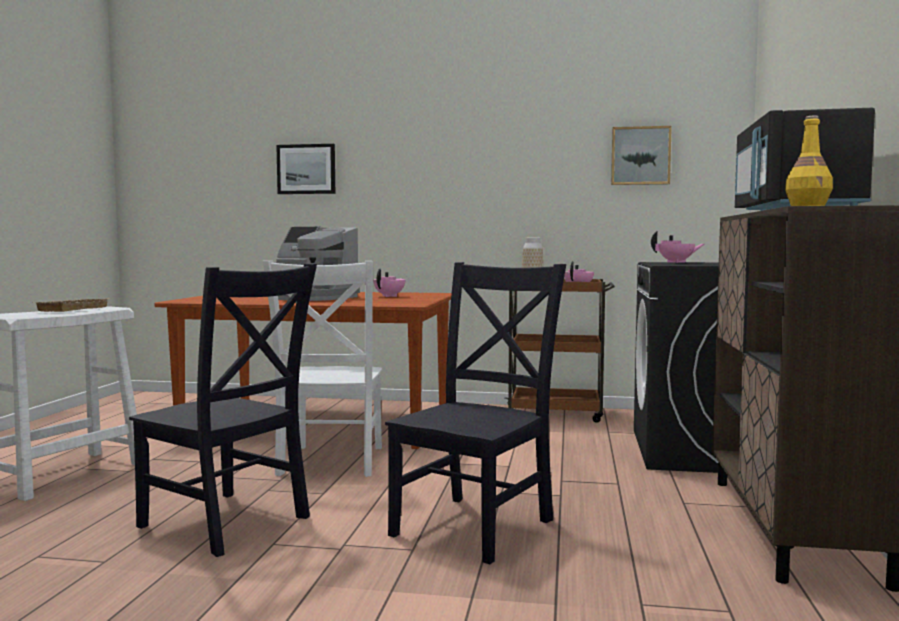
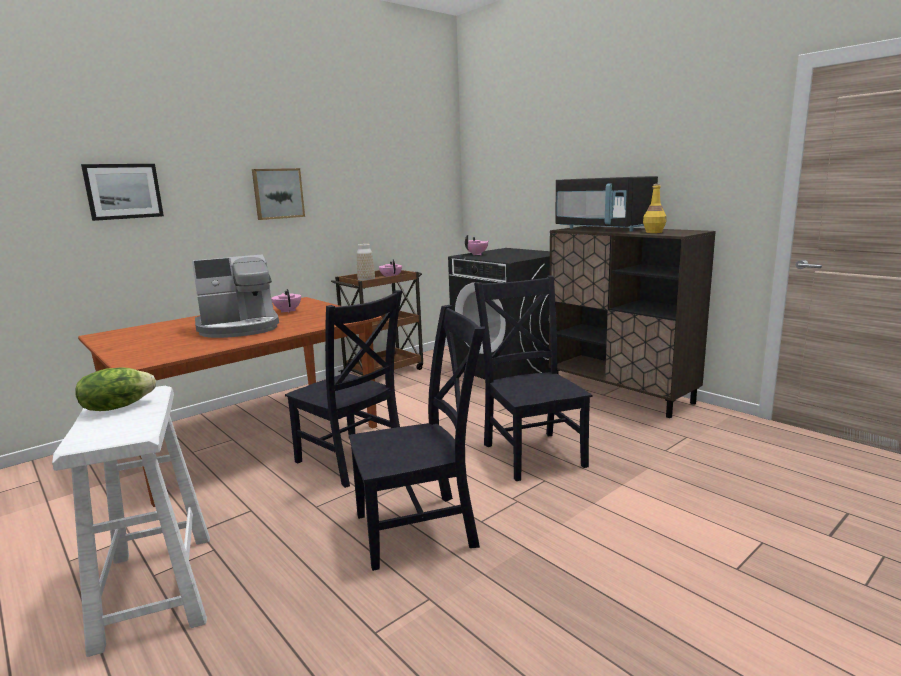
camera: 50 degrees left, 10 degrees up
(71, 309) = (117, 407): beige tray -> lettuce
(330, 462) = (352, 461): white chair -> black chair
(640, 156) = (405, 175): picture -> picture (278, 193)

